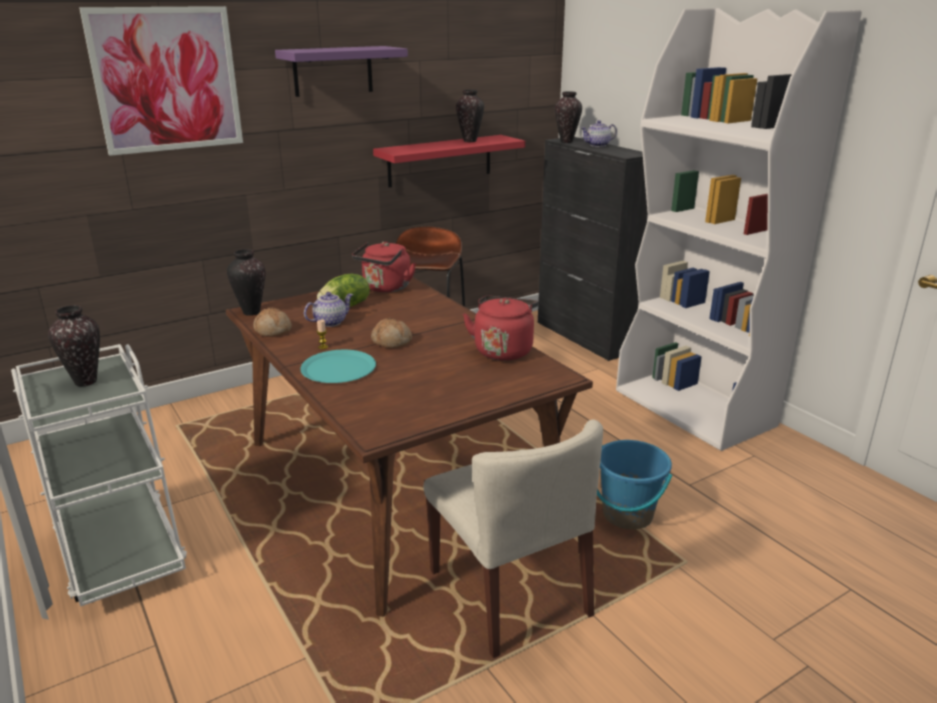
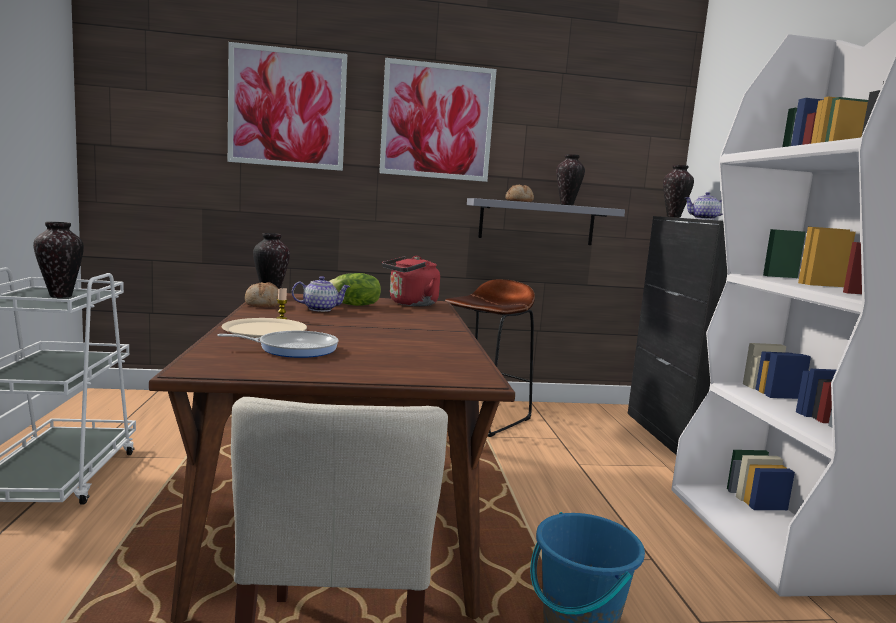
camera: 25 degrees right, 15 degrees down
(333, 71) = (437, 121): purple shelf -> picture
(338, 368) = (265, 330): turquoise plate -> beige plate
(392, 341) = (349, 327): bread -> bread (519, 201)
(399, 386) = (293, 349): none -> frying pan
(440, 160) = (537, 222): red shelf -> grey shelf
(503, 350) = (449, 351): red kettle -> none

